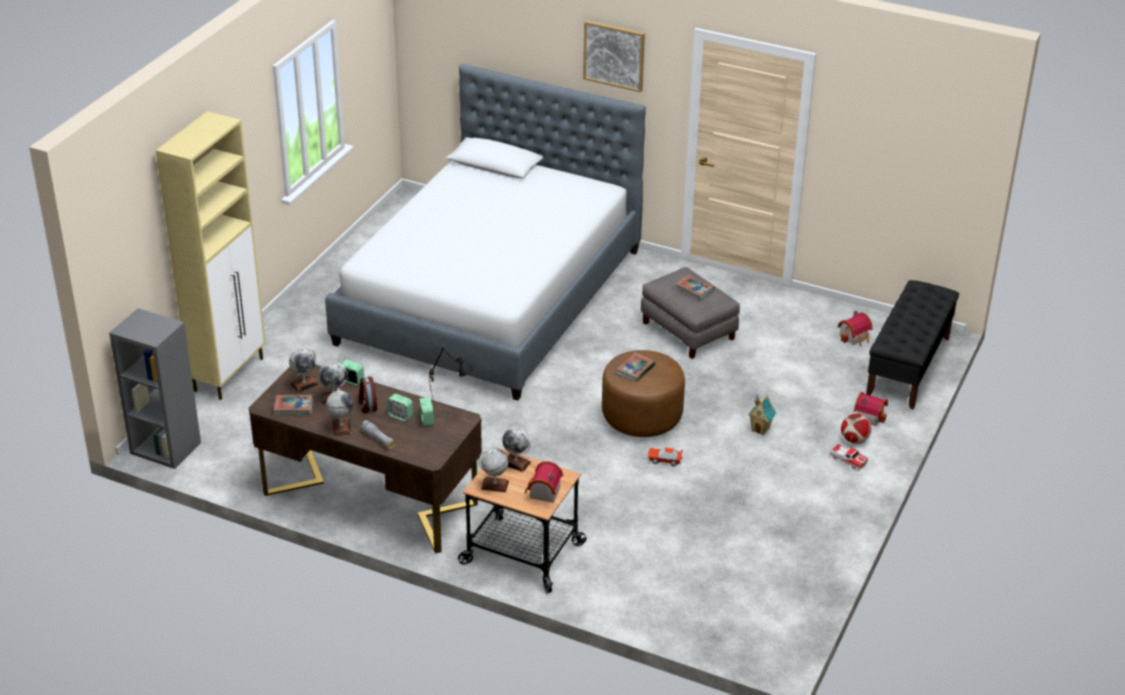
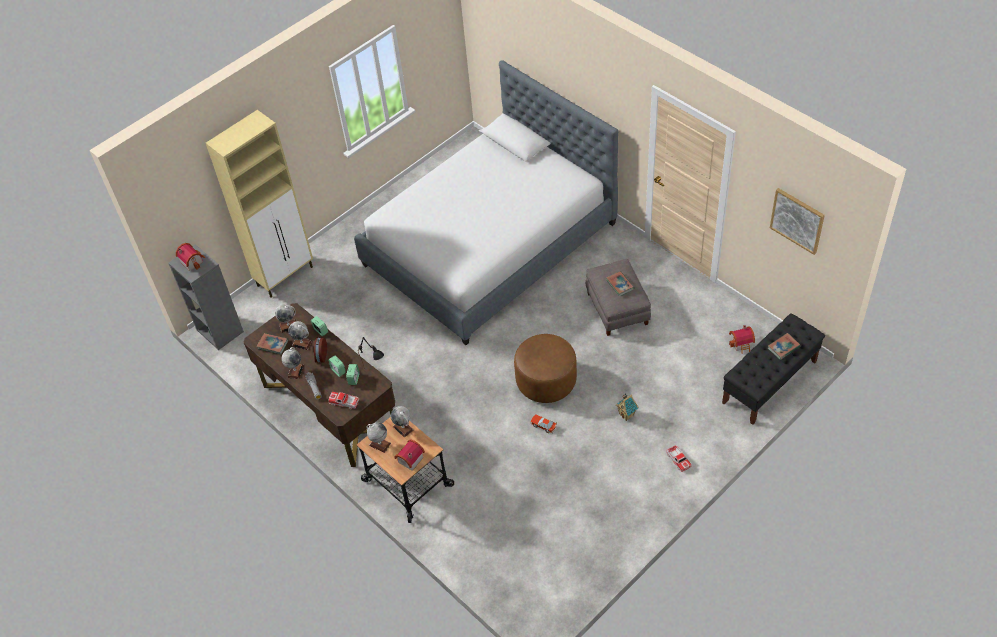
camera: 25 degrees right, 15 degrees up
(428, 445) = (344, 402): none -> toy car
(614, 55) = (599, 86): picture -> picture (797, 220)
(635, 369) = (538, 353): book -> book (783, 348)
(854, 440) = (692, 443): football -> none
(869, 415) = (715, 422): toy house -> toy house (192, 261)

